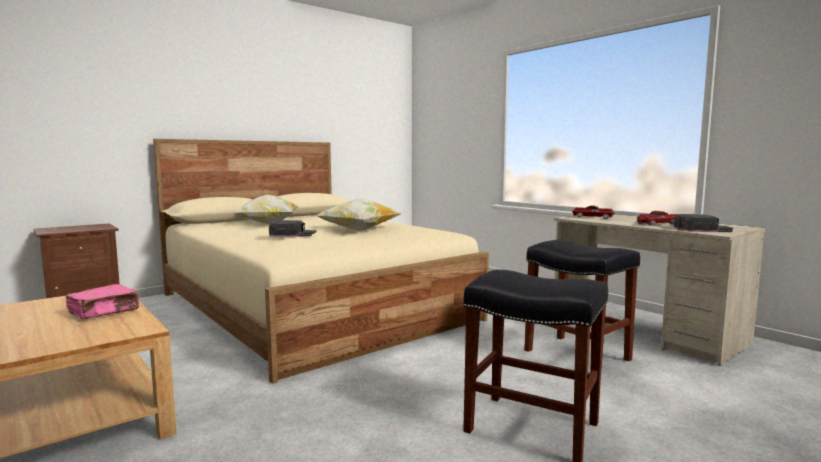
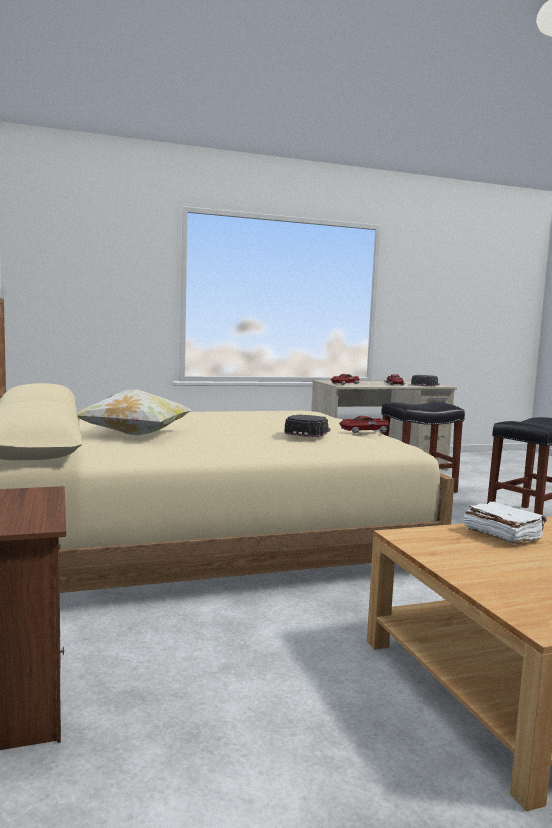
camera: 70 degrees left, 0 degrees up
(105, 312) = (502, 535): pink book -> white book
(330, 242) = (364, 430): none -> toy car
(359, 230) = (252, 422): pillow -> none

